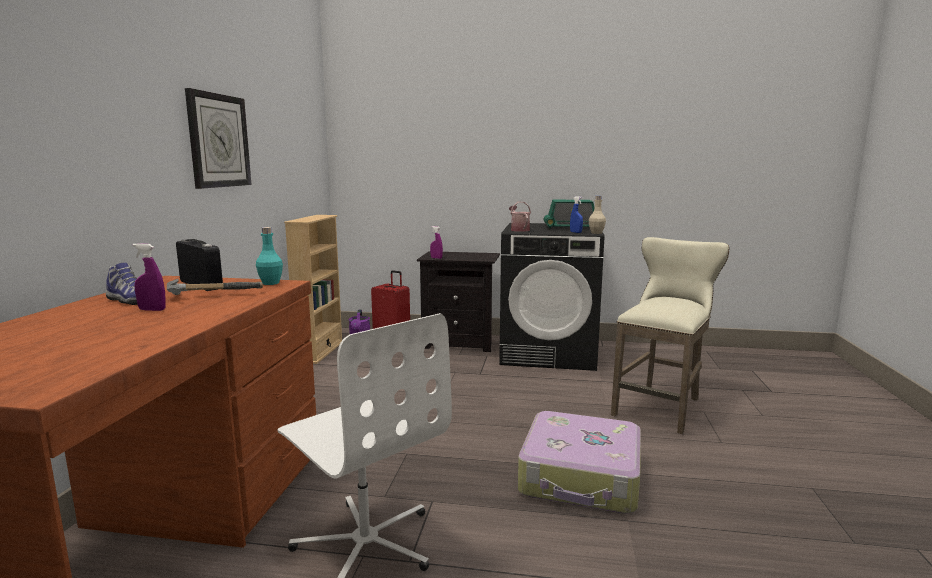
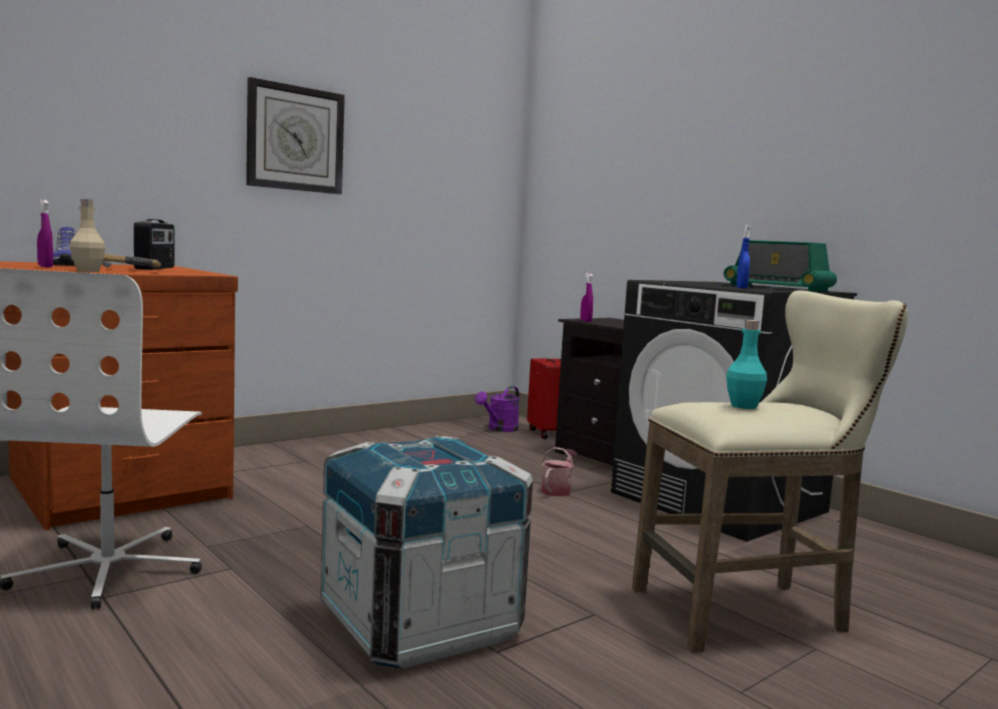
camera: 40 degrees right, 5 degrees down
(270, 283) = (200, 273): turquoise bottle -> turquoise bottle (743, 406)
(320, 351) = (440, 426): beige bookcase -> none
(519, 230) = (673, 281): watering can -> watering can (557, 490)
(581, 477) = (420, 624): suitcase -> crate
(596, 233) = (771, 290): beige bottle -> beige bottle (88, 271)

